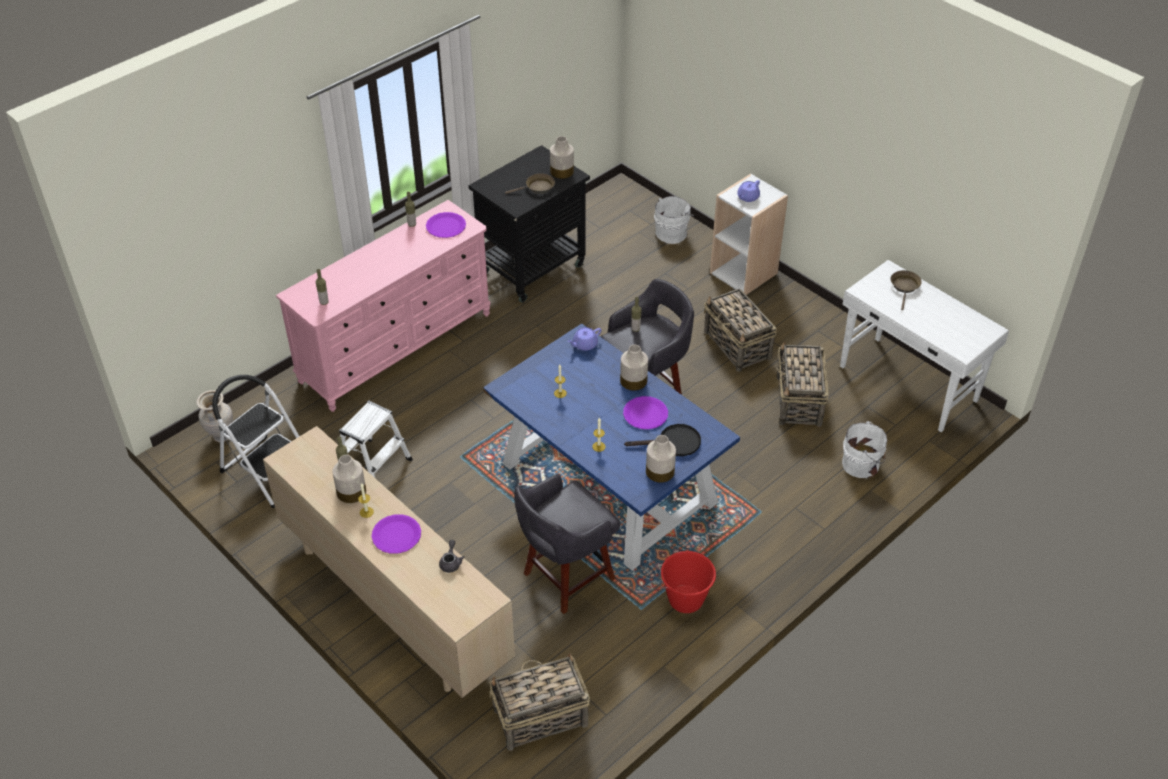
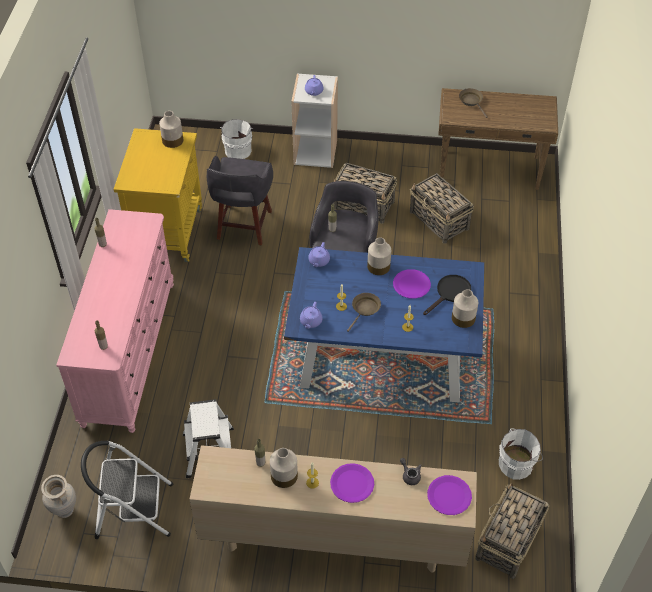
camera: 40 degrees left, 5 degrees up
(446, 226) = (131, 231): purple plate -> purple plate (449, 496)
(519, 389) = (310, 321): none -> purple teapot
(533, 269) = (168, 232): black cart -> yellow cart
(537, 188) = (169, 163): brown frying pan -> brown frying pan (365, 309)
(565, 578) = (425, 437): grey stool -> grey stool (243, 227)
(686, 600) = (510, 398): red bucket -> none
(862, 464) = (517, 239): white bucket -> white bucket (517, 463)
(909, 384) = (489, 169): white console table -> brown console table

